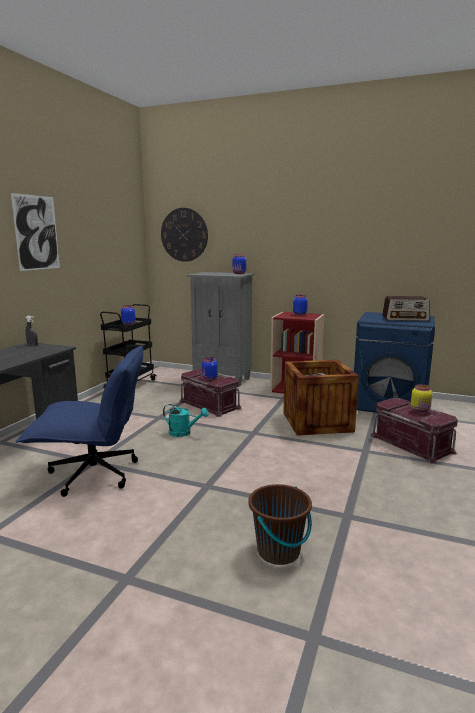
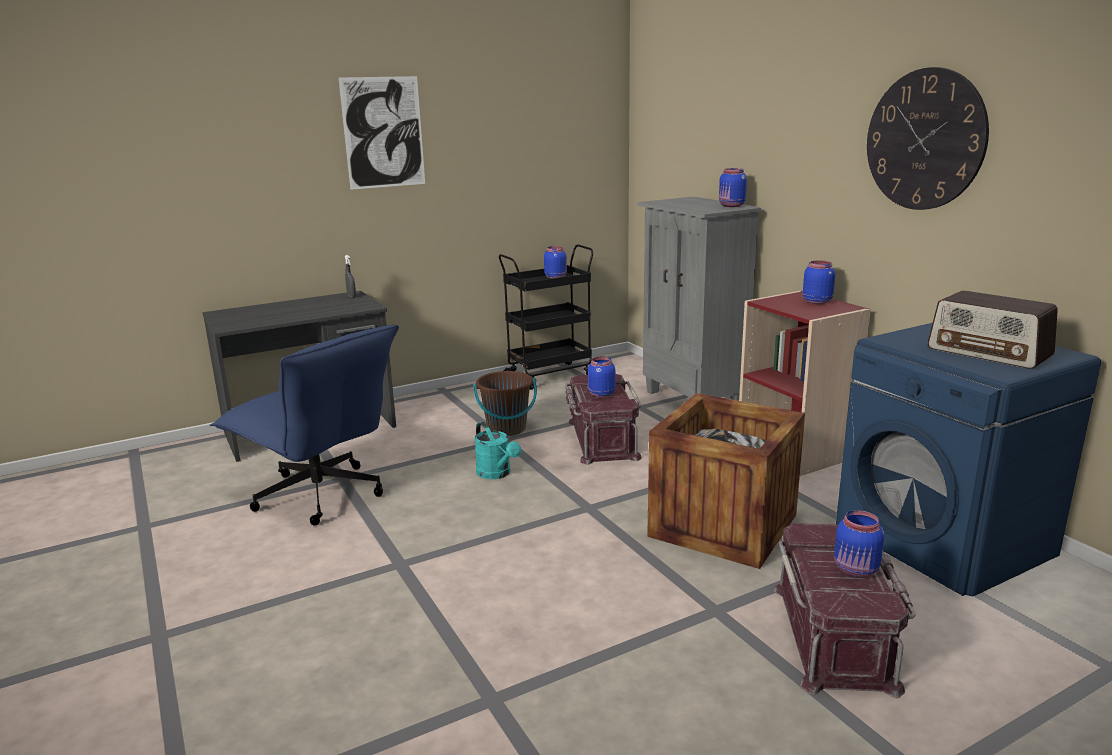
camera: 40 degrees right, 5 degrees up
(184, 235) = (674, 125): wall clock -> wall clock (924, 140)
(279, 551) = (329, 695): brown bucket -> brown bucket (506, 429)
(420, 410) = (856, 570): yellow jar -> blue jar

